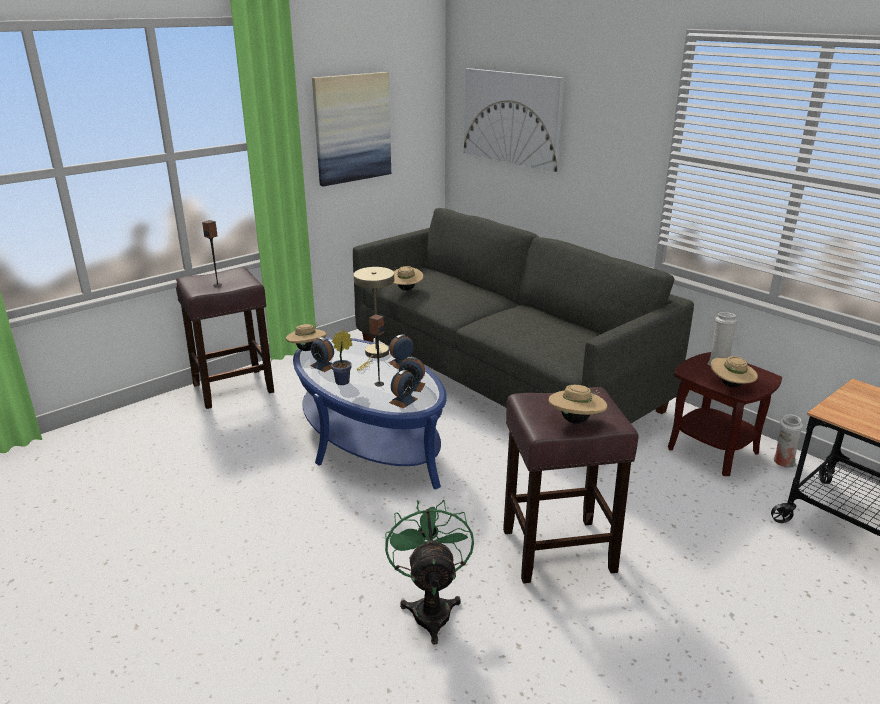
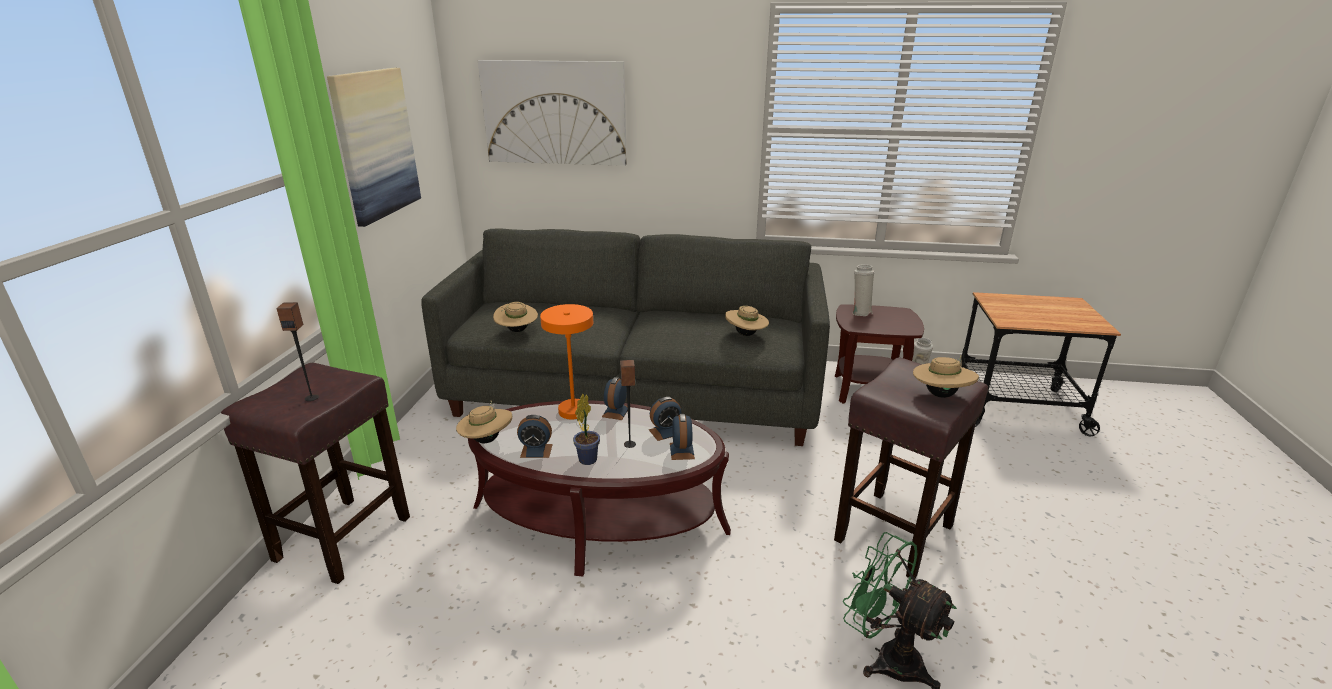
camera: 40 degrees left, 0 degrees up
(369, 440) = (599, 518): blue coffee table -> brown coffee table
(375, 355) = (575, 414): beige table lamp -> orange table lamp
(731, 386) = (895, 327): beige hat -> beige hat (746, 335)

